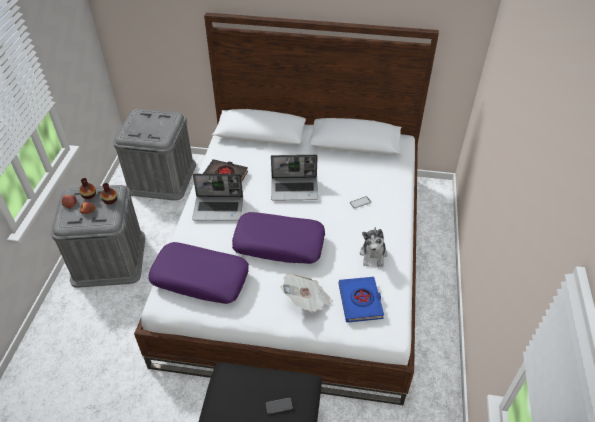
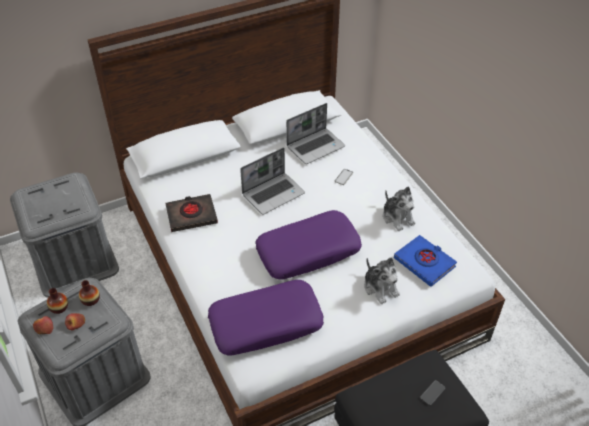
camera: 35 degrees left, 0 degrees up
(219, 209) = (217, 249): laptop -> laptop (316, 146)
(307, 300) = (380, 287): newspaper -> plush toy

